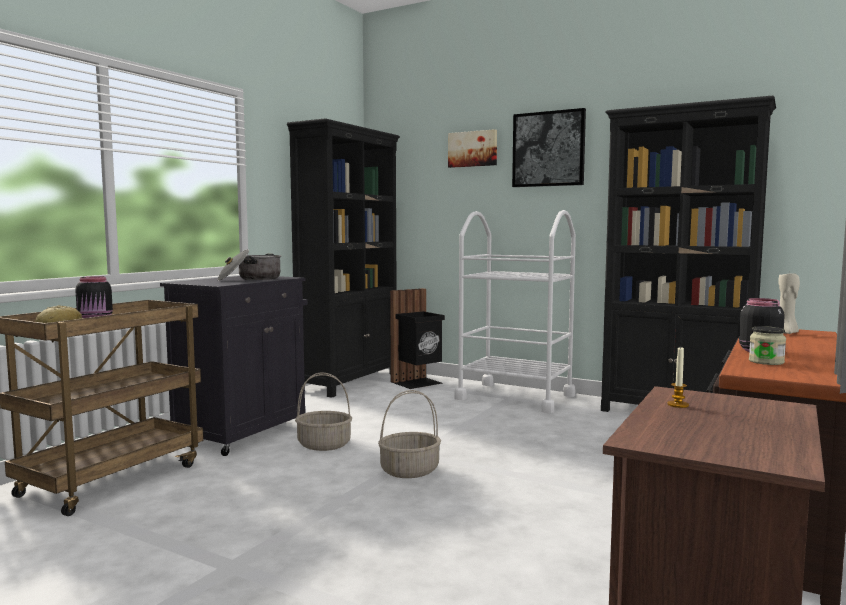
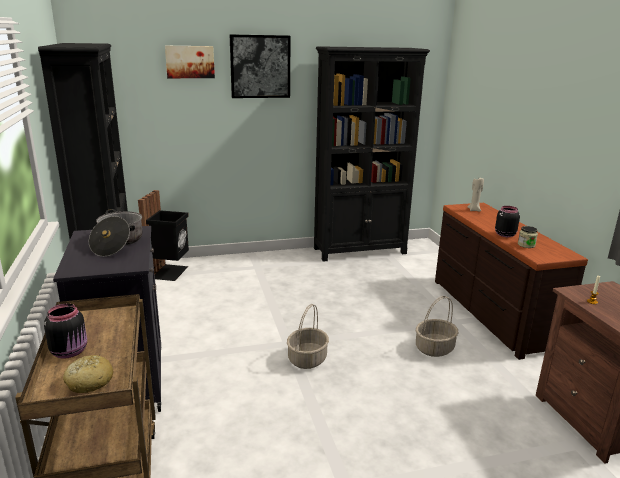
camera: 45 degrees left, 15 degrees up
(324, 444) = (214, 363): basket -> basket (434, 348)
(515, 397) = (258, 265): white cart -> none

